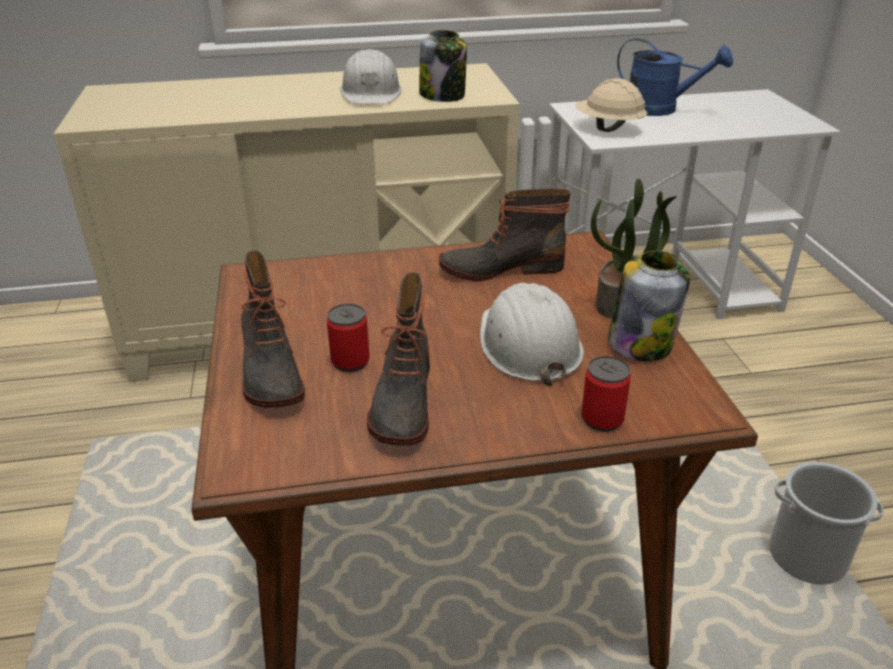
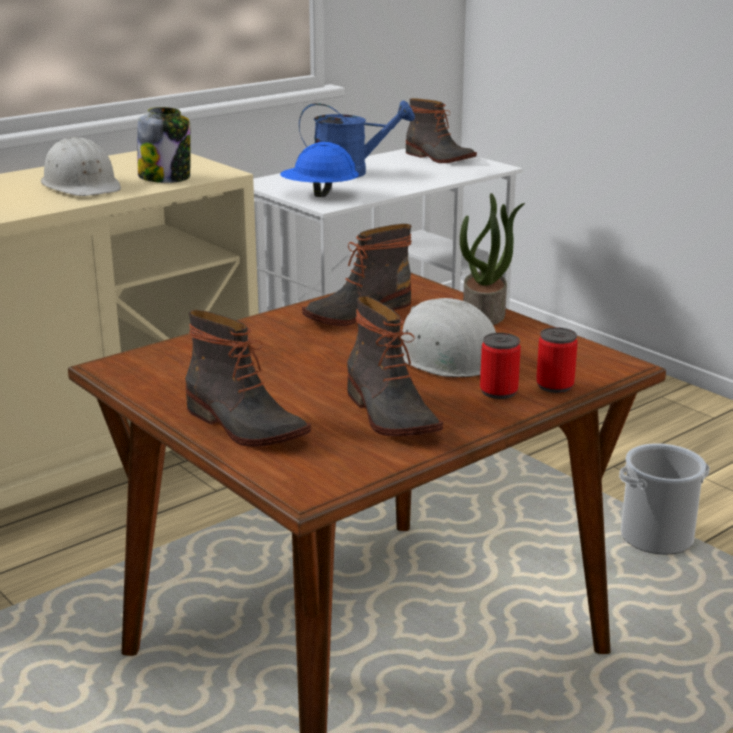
camera: 30 degrees left, 10 degrees down
(350, 362) = (308, 402): can -> can (498, 391)
(608, 128) = (319, 195): beige hard hat -> blue hard hat
(640, 343) = (530, 336): jar -> none
(762, 106) = (438, 158): none -> boot

